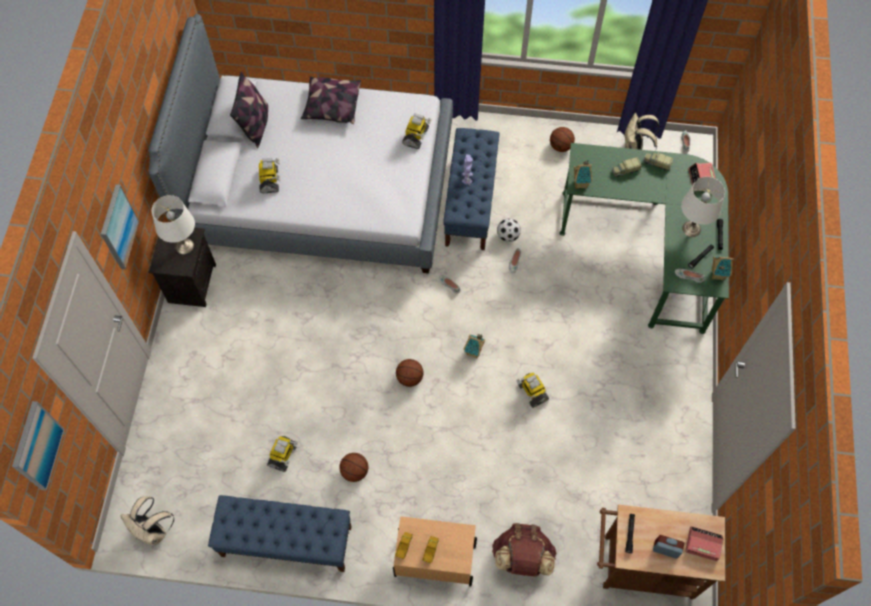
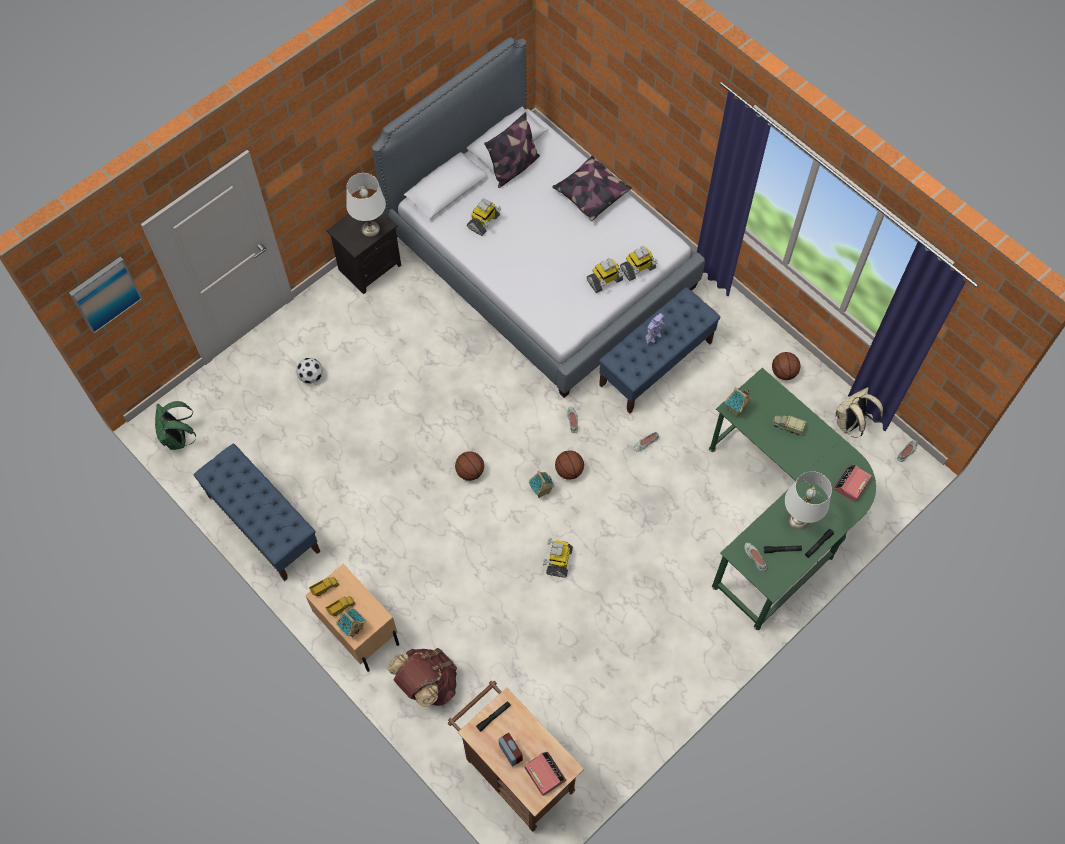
camera: 40 degrees right, 0 degrees up
(118, 227) = (307, 173): picture -> none
(154, 531) = (178, 438): beige backpack -> green backpack
(283, 456) = (318, 456): toy robot -> toy robot (604, 281)
(354, 471) = (360, 511): basketball -> basketball (569, 470)
(508, 236) = (661, 416): football -> football (311, 377)
(657, 163) = (823, 441): toy truck -> none
(717, 274) = (782, 575): toy house -> toy house (353, 628)

